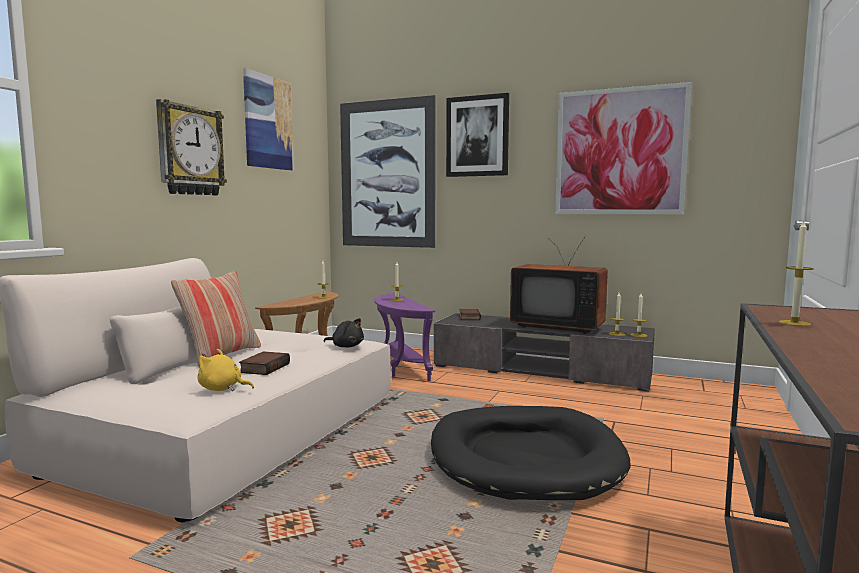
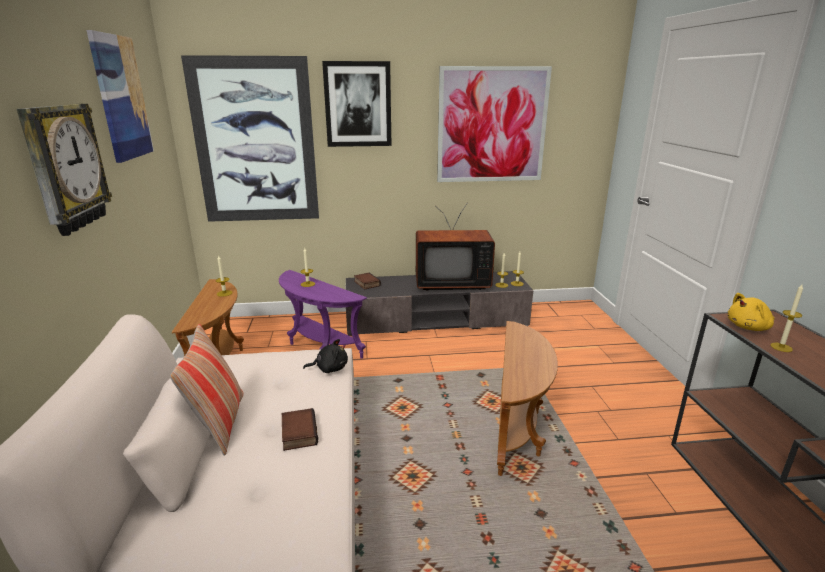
camera: 30 degrees left, 15 degrees up
(222, 389) = (302, 486): yellow plush toy -> yellow plush toy (749, 327)
(524, 458) = (518, 430): black dog bed -> brown side table

